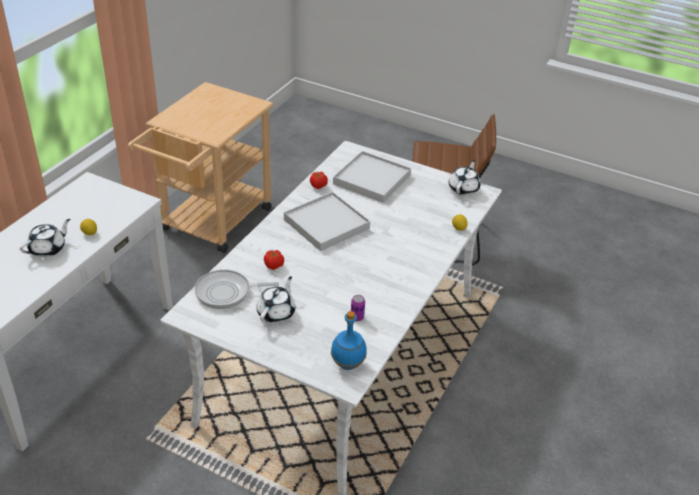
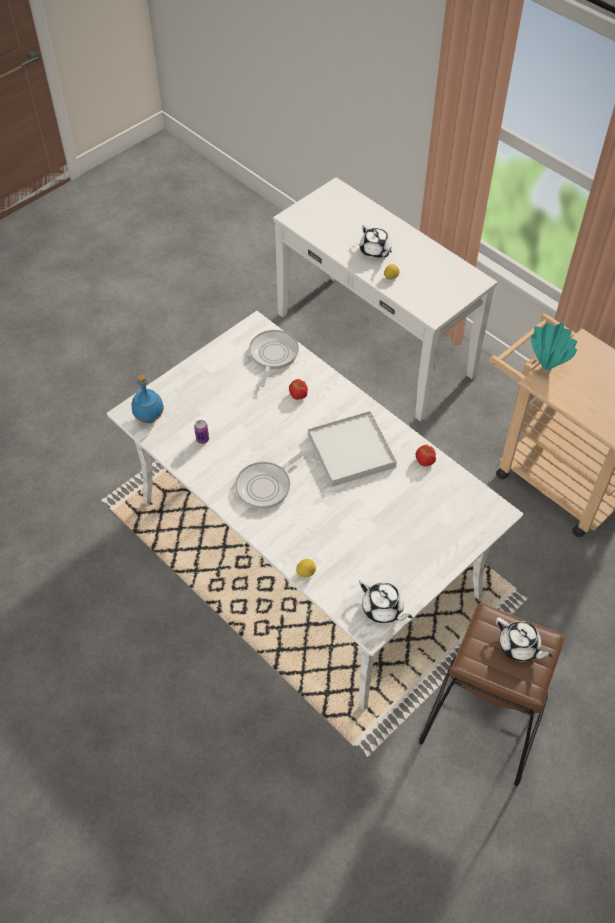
camera: 110 degrees right, 15 degrees up
(196, 134) = (546, 366): none -> turquoise vase
(276, 312) = (233, 384): white teapot -> white teapot (519, 647)
(372, 179) = (426, 516): white tray -> none
(389, 265) = (266, 486): none -> frying pan

